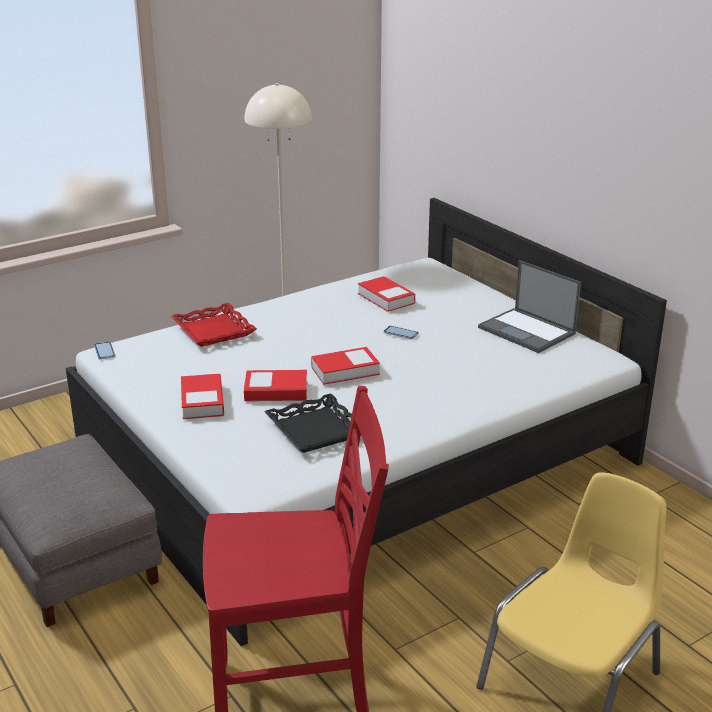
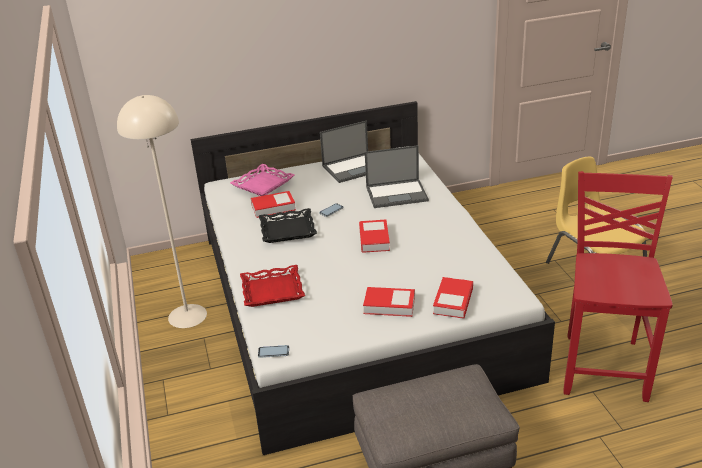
camera: 70 degrees left, 5 degrees up
(276, 391) = (389, 271): book -> book (453, 301)
(317, 430) = (450, 261): black tray -> black tray (287, 230)
(437, 283) = (263, 184): none -> pink tray
(476, 370) = (397, 193): none -> laptop

